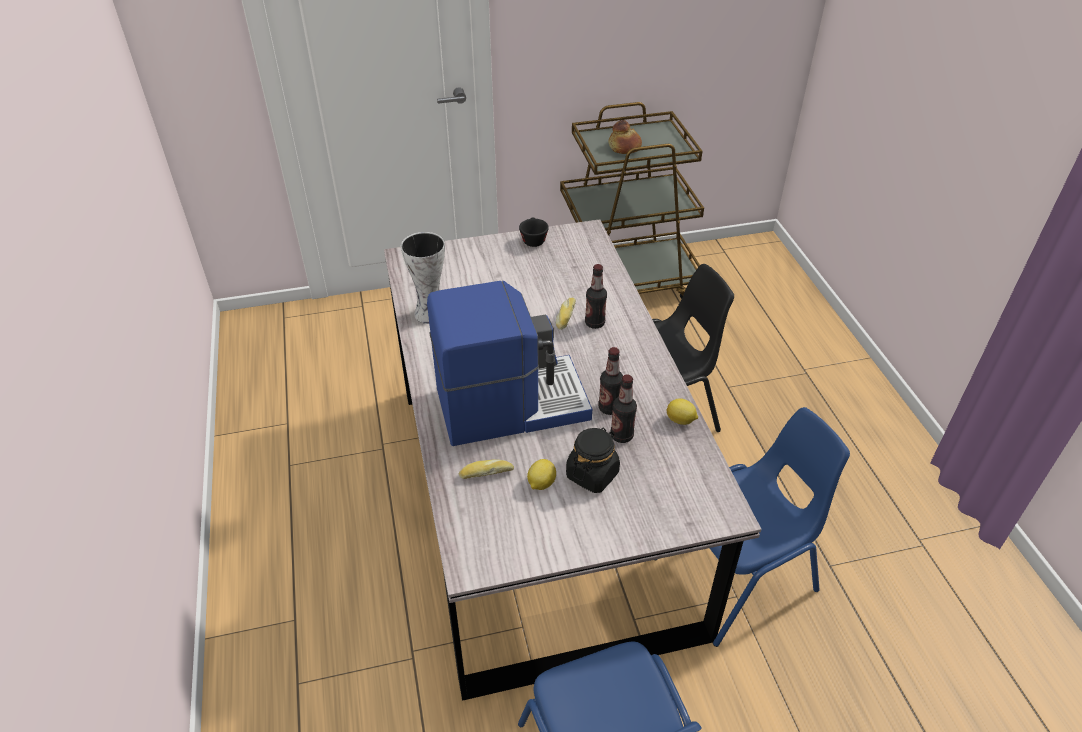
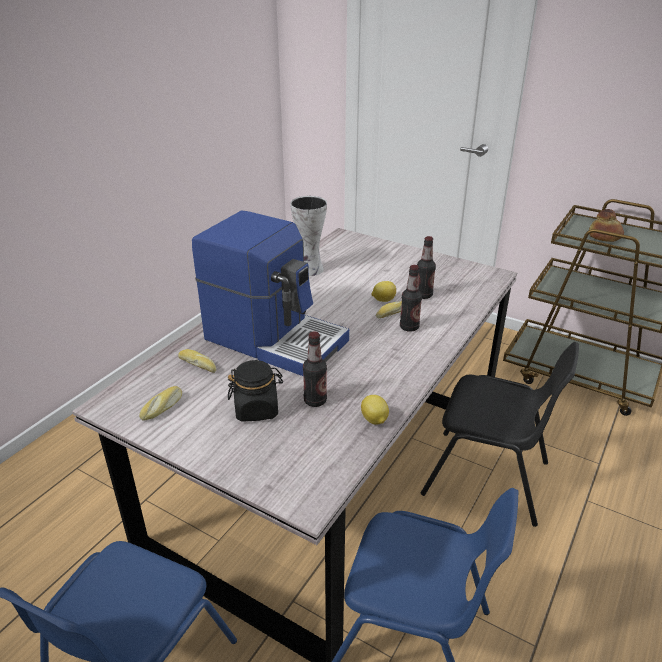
camera: 45 degrees right, 10 degrees down
(520, 530) = (163, 408): none -> bread
(533, 239) = (444, 262): black cup -> none
(541, 483) = (217, 392): lemon -> lemon (383, 300)
(609, 408) = (334, 380): bottle -> bottle (423, 295)

